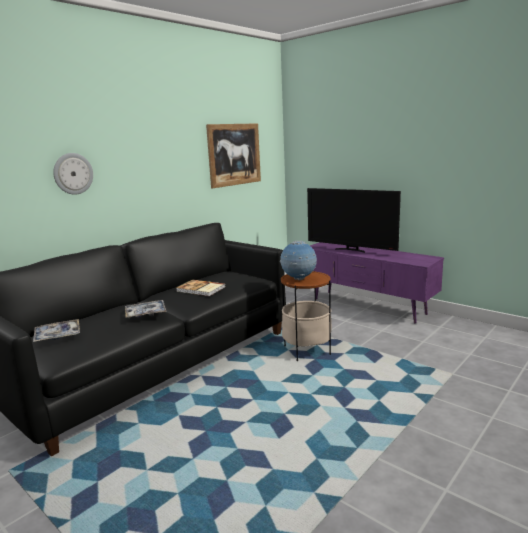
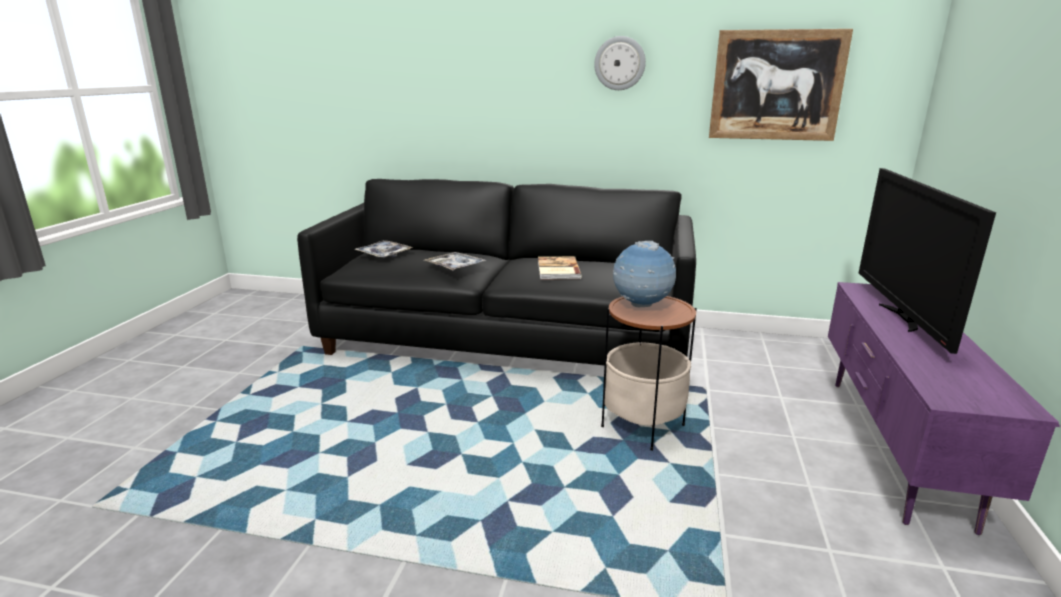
camera: 60 degrees right, 5 degrees up
(73, 173) = (492, 90): wall clock -> wall clock (619, 63)

